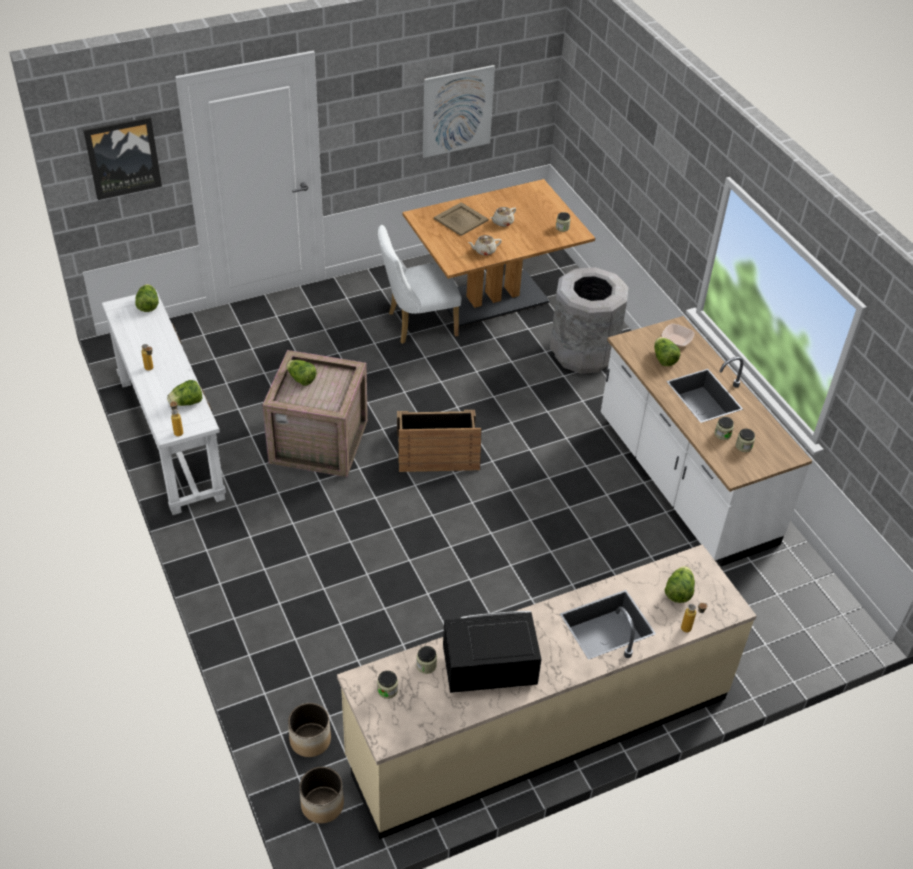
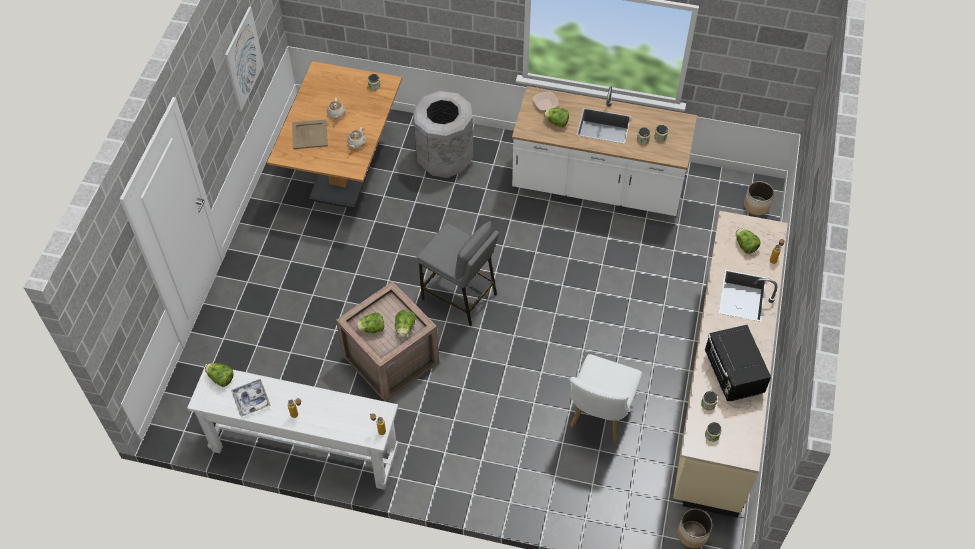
camera: 50 degrees left, 10 degrees up
(123, 157) = (115, 292): picture -> none
(142, 334) = (251, 400): none -> tray
(187, 403) = (354, 410): lettuce -> lettuce (405, 328)
(310, 740) = (641, 513): planter -> planter (756, 206)
(417, 325) = (328, 231): white chair -> white chair (599, 415)
(436, 450) = (459, 296): crate -> grey stool
(487, 669) = (733, 374): black microwave -> black microwave turned 45 degrees counterclockwise

